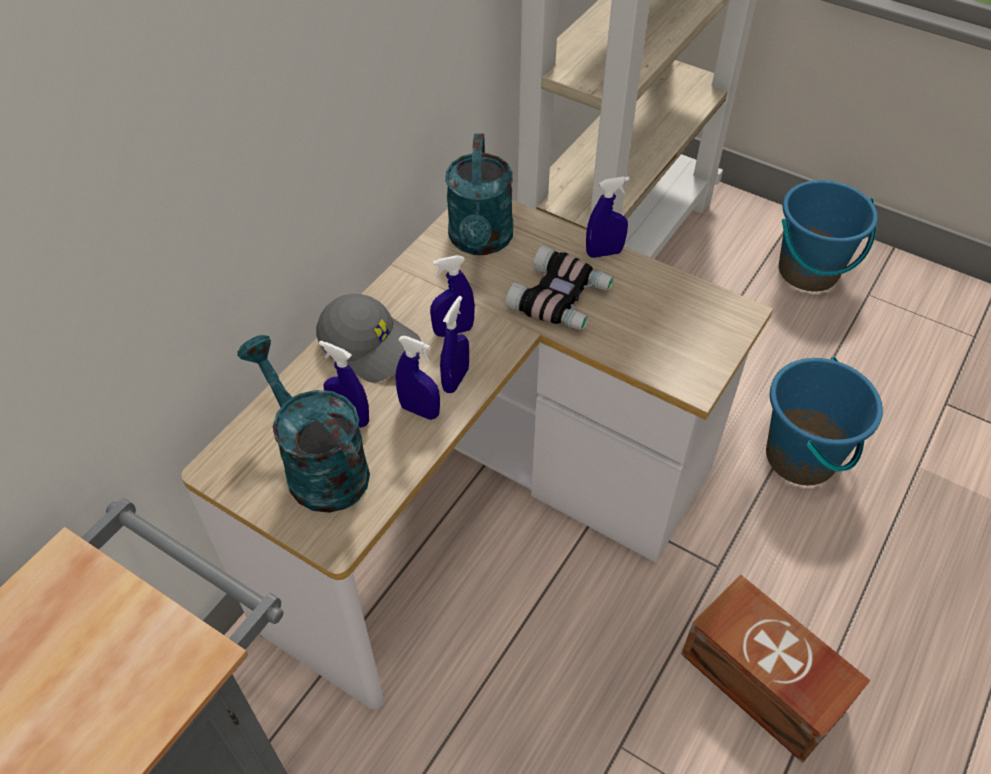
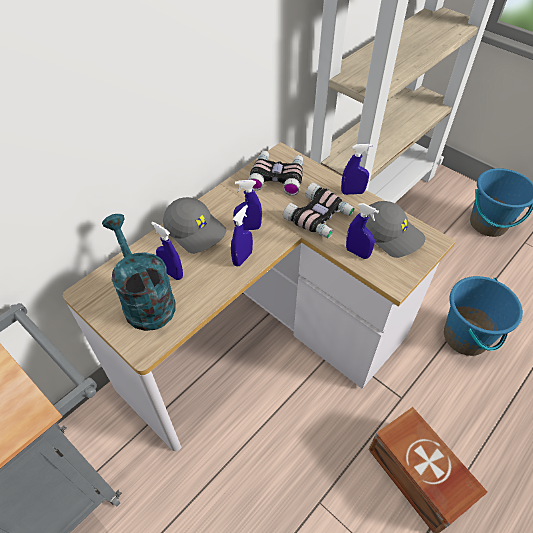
camera: 10 degrees right, 0 degrees up
(419, 411) = (215, 274): blue spray bottle -> blue spray bottle (357, 253)
(480, 241) = (277, 176): turquoise watering can -> binoculars
(675, 311) = (391, 234): none -> grey cap

